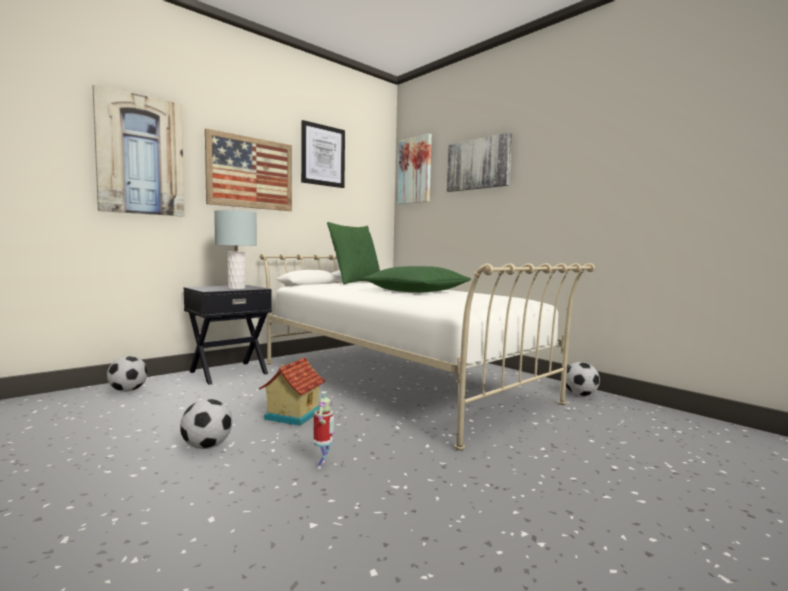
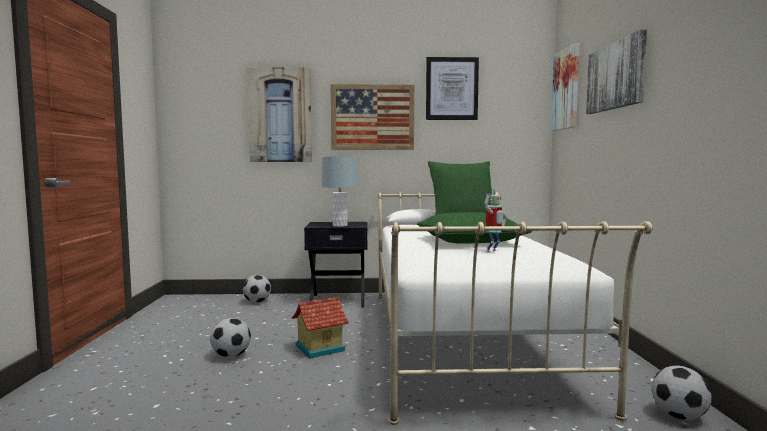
camera: 40 degrees right, 0 degrees up
(323, 465) = (269, 395): toy robot -> toy robot (493, 251)

